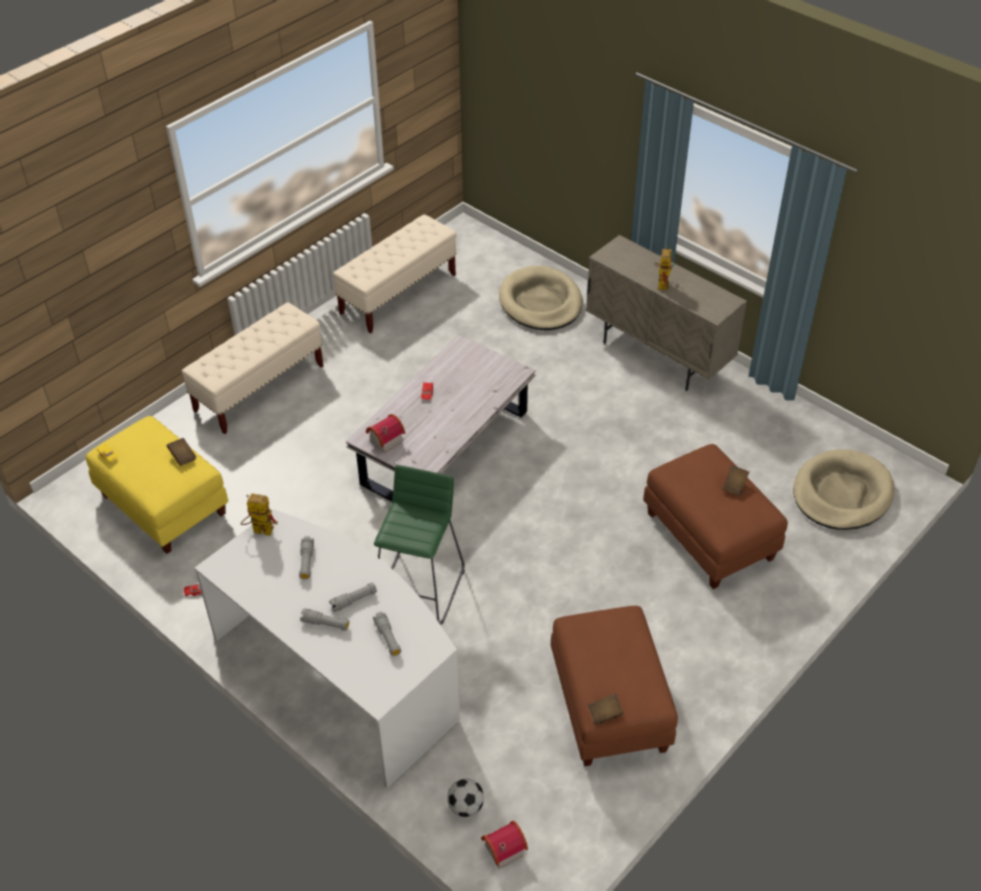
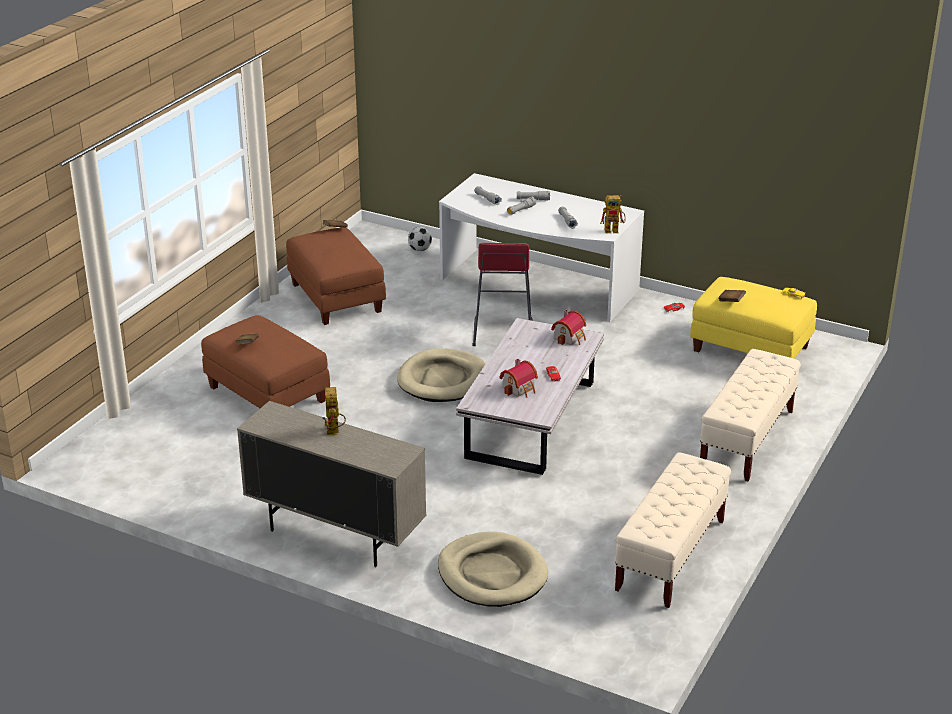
camera: 165 degrees right, 15 degrees down
(420, 588) = (502, 332): green stool -> red stool
(502, 849) = (391, 239): toy house -> toy house (520, 388)
(841, 493) = (140, 440): beige dog bed -> beige dog bed (443, 380)

